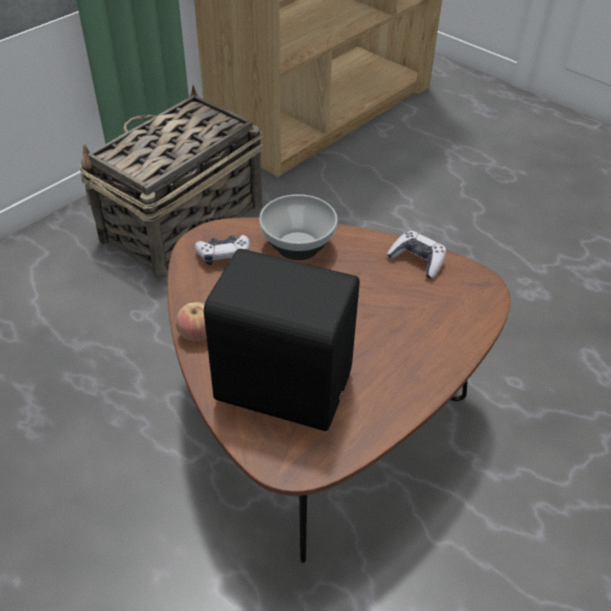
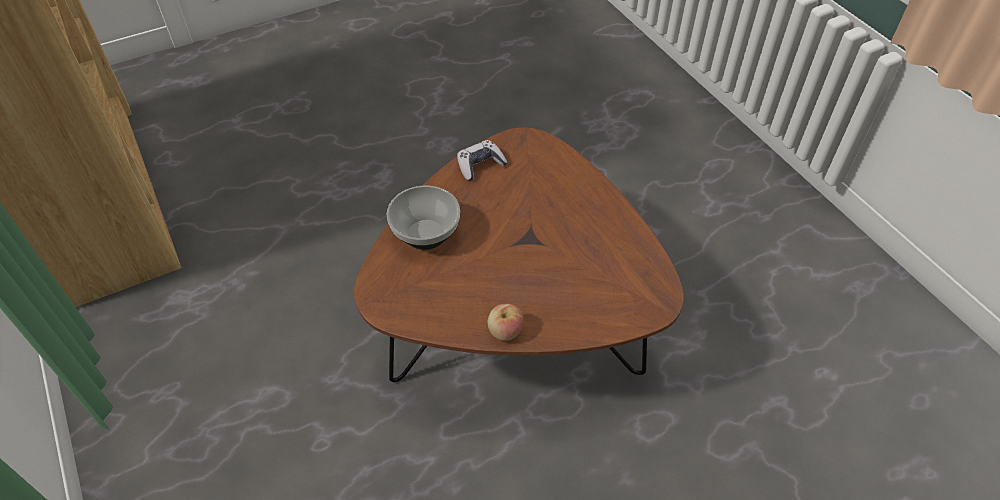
camera: 70 degrees left, 5 degrees up
(181, 224) = (200, 374): basket -> none
(224, 255) = (411, 290): game controller -> none
(282, 384) = (582, 286): black speaker -> none

